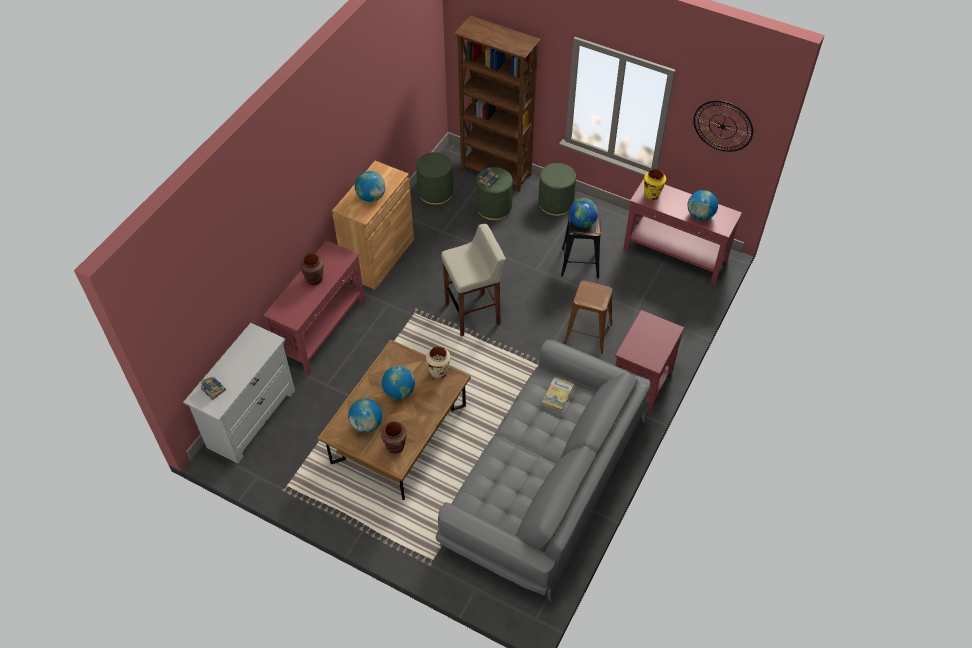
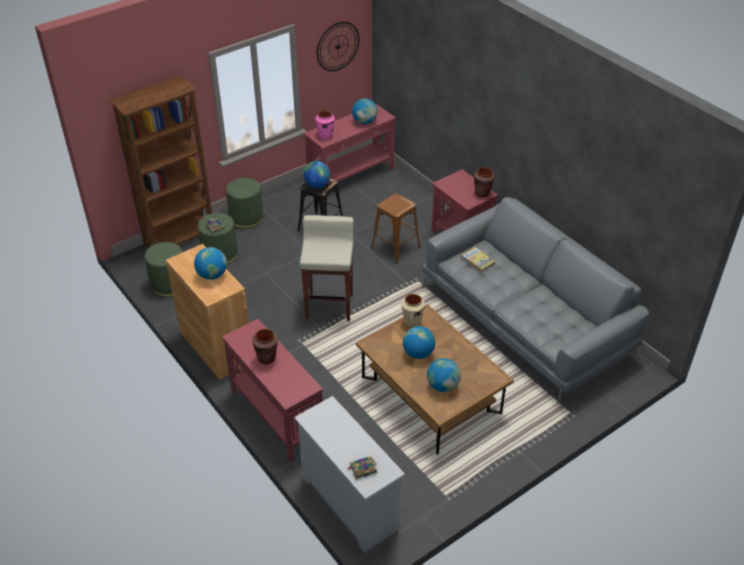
camera: 65 degrees left, 10 degrees down
(395, 446) = (477, 373): brown vase -> brown vase (482, 193)
(652, 195) = (325, 136): yellow vase -> pink vase

